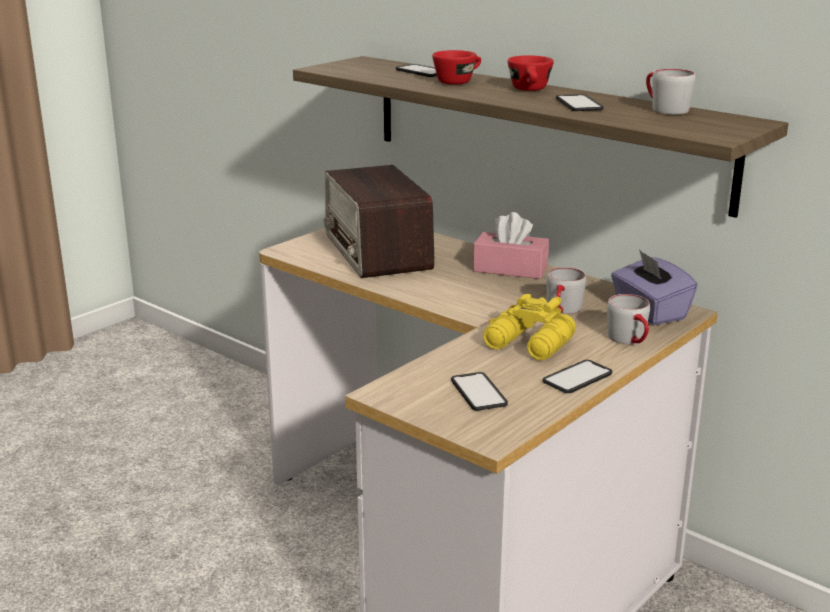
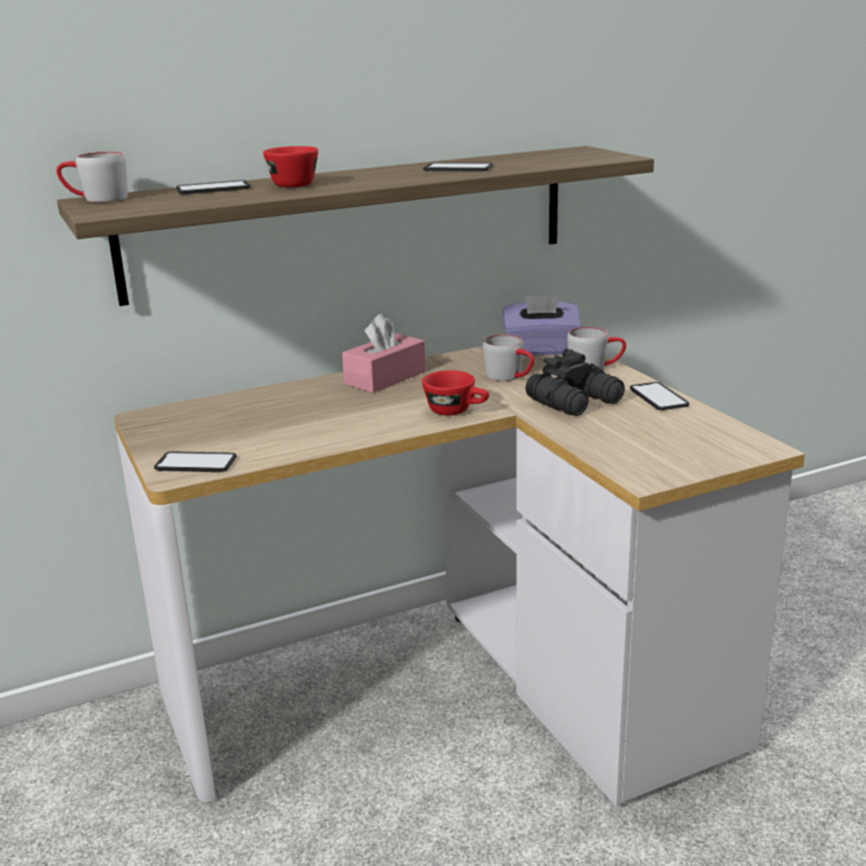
camera: 65 degrees left, 0 degrees up
(377, 252) = (255, 426): radio -> none
(478, 392) = (668, 437): phone -> phone (196, 463)
(529, 345) = (577, 401): yellow binoculars -> black binoculars
(530, 90) = (374, 173): red cup -> red cup (456, 411)
(664, 109) = (507, 157): grey mug -> grey mug (96, 199)

